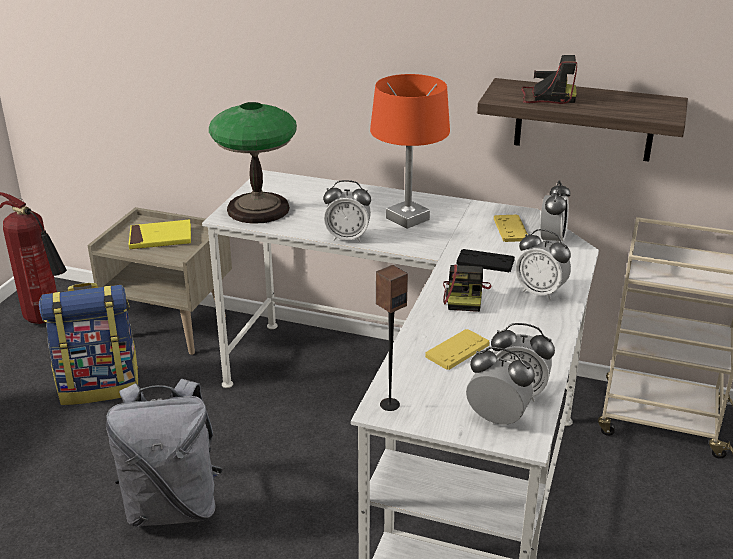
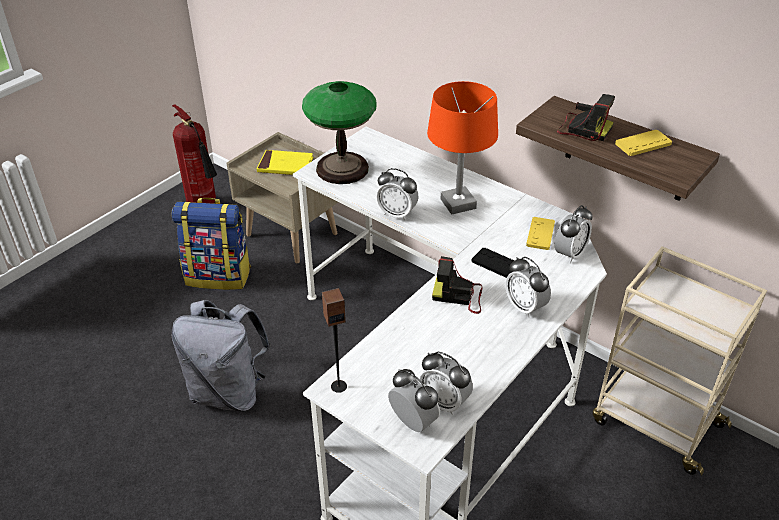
camera: 20 degrees right, 10 degrees up
(457, 350) = (420, 349): yellow game controller -> yellow game controller (643, 144)
(465, 296) = (459, 296): camera -> camera turned 75 degrees clockwise

